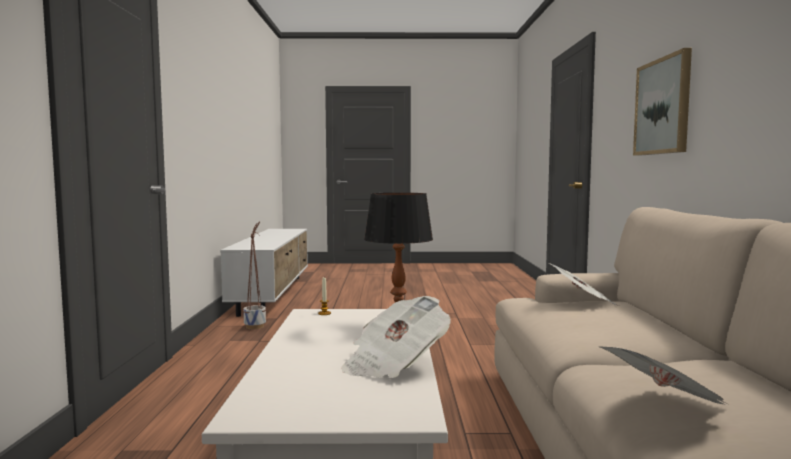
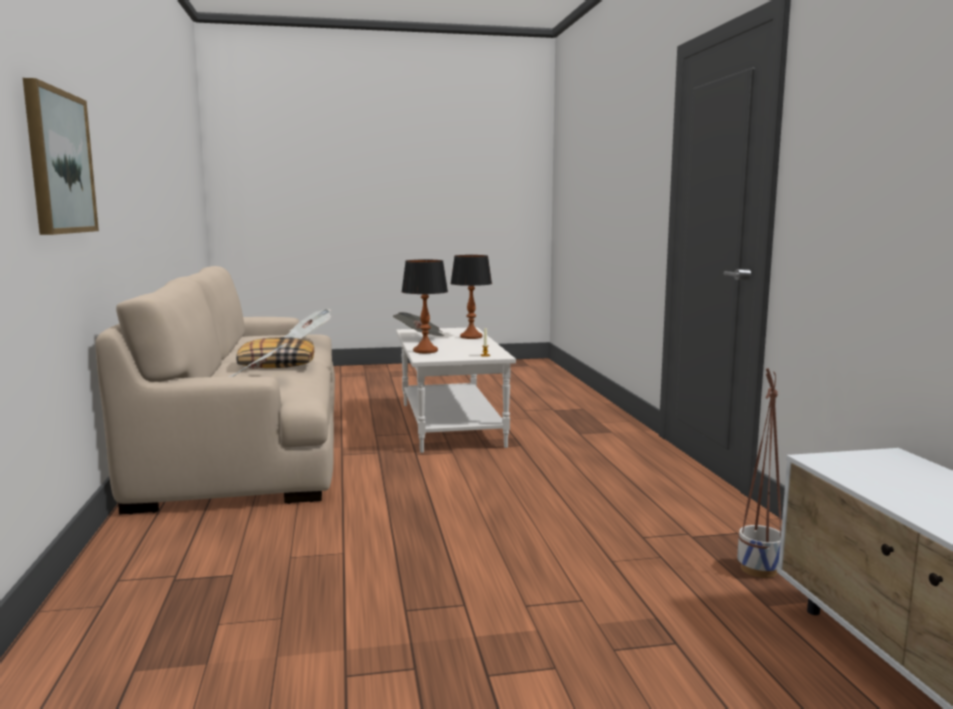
camera: 170 degrees right, 5 degrees up
(289, 365) = (471, 337): none -> table lamp
(603, 329) = (276, 364): none -> pillow

